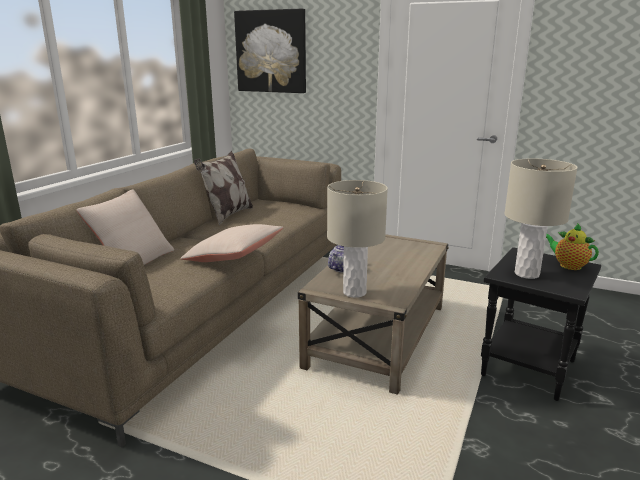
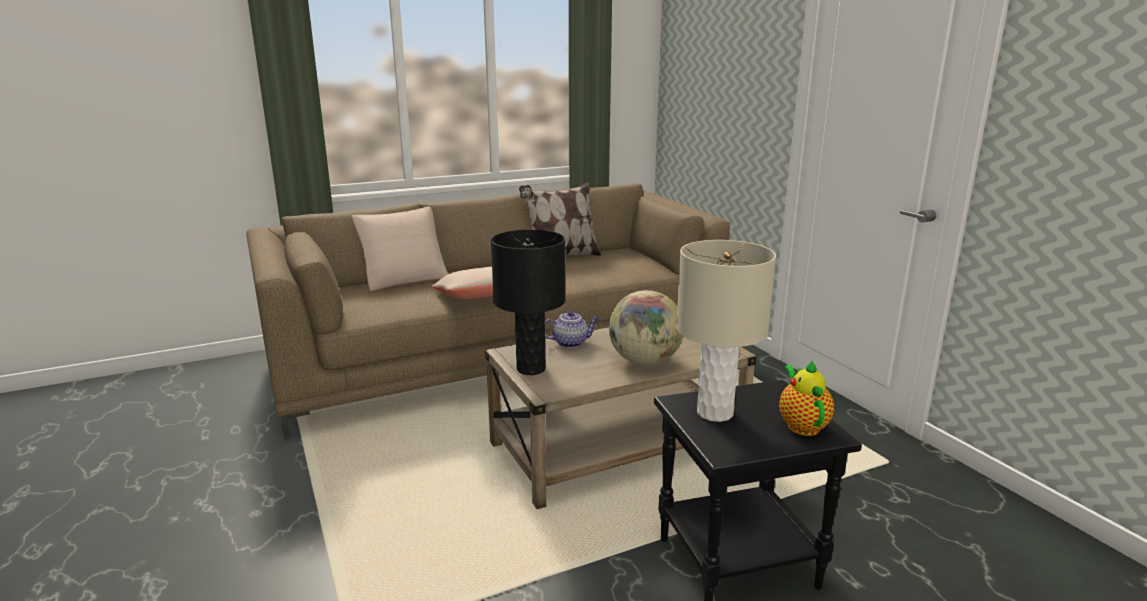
camera: 40 degrees right, 0 degrees up
(271, 51) = (696, 61): picture -> none
(355, 292) = (531, 369): beige table lamp -> black table lamp
(405, 265) = (644, 361): none -> globe

